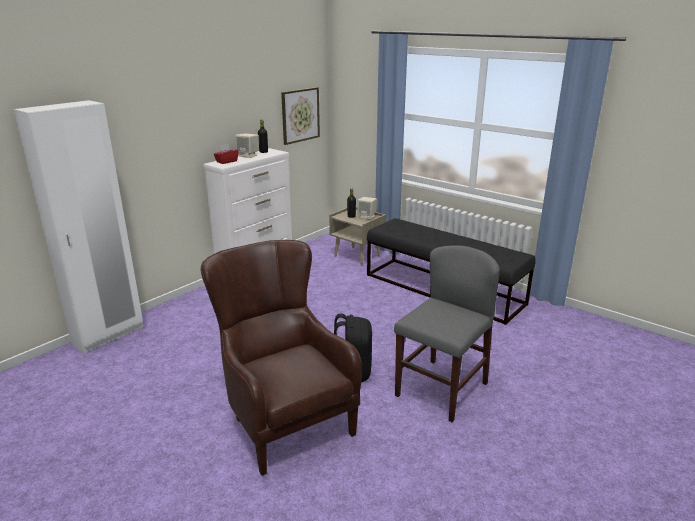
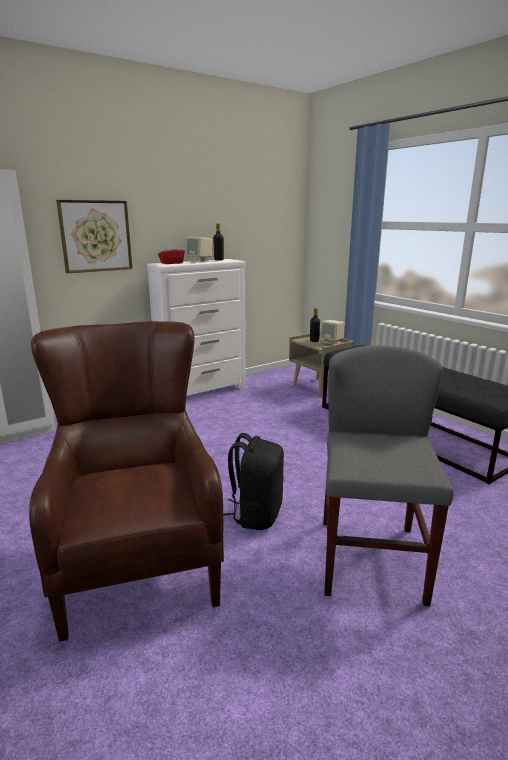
camera: 15 degrees right, 5 degrees down
(300, 115) = (269, 228): picture -> picture (96, 236)
(441, 389) = (370, 559): grey chair -> grey chair turned 45 degrees counterclockwise

